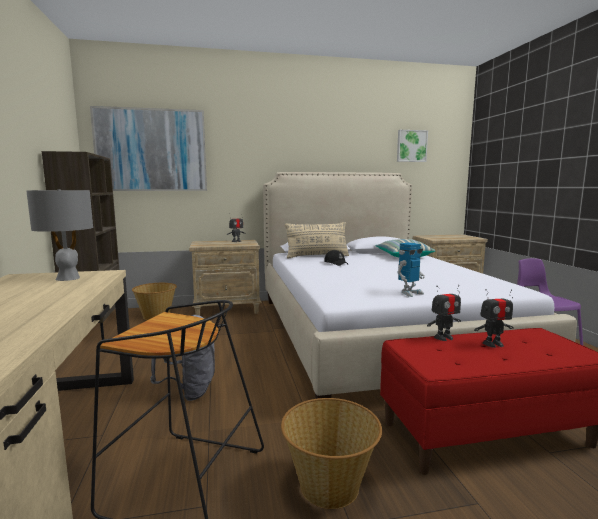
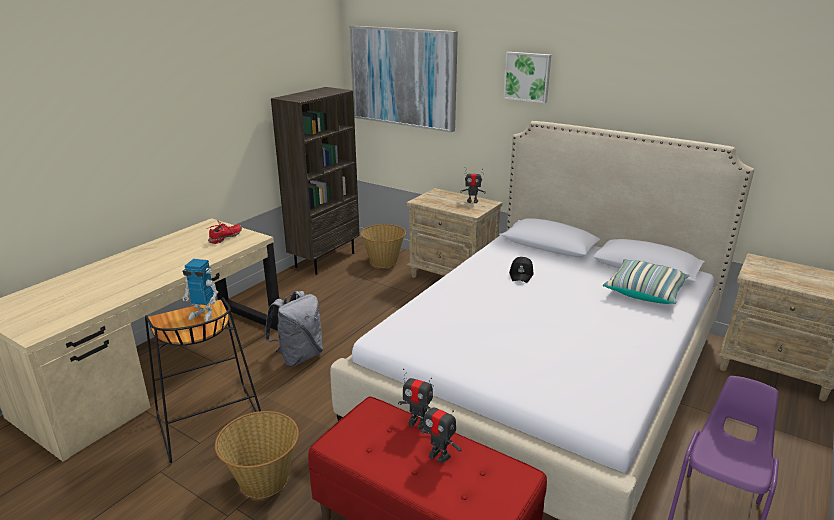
camera: 45 degrees right, 15 degrees up
(68, 278) = (225, 238): grey table lamp -> red shoe
(317, 256) = (535, 252): beige pillow -> none
(409, 293) = (465, 358): toy robot -> toy robot (203, 314)
(411, 146) = (777, 99): picture -> picture (527, 77)

